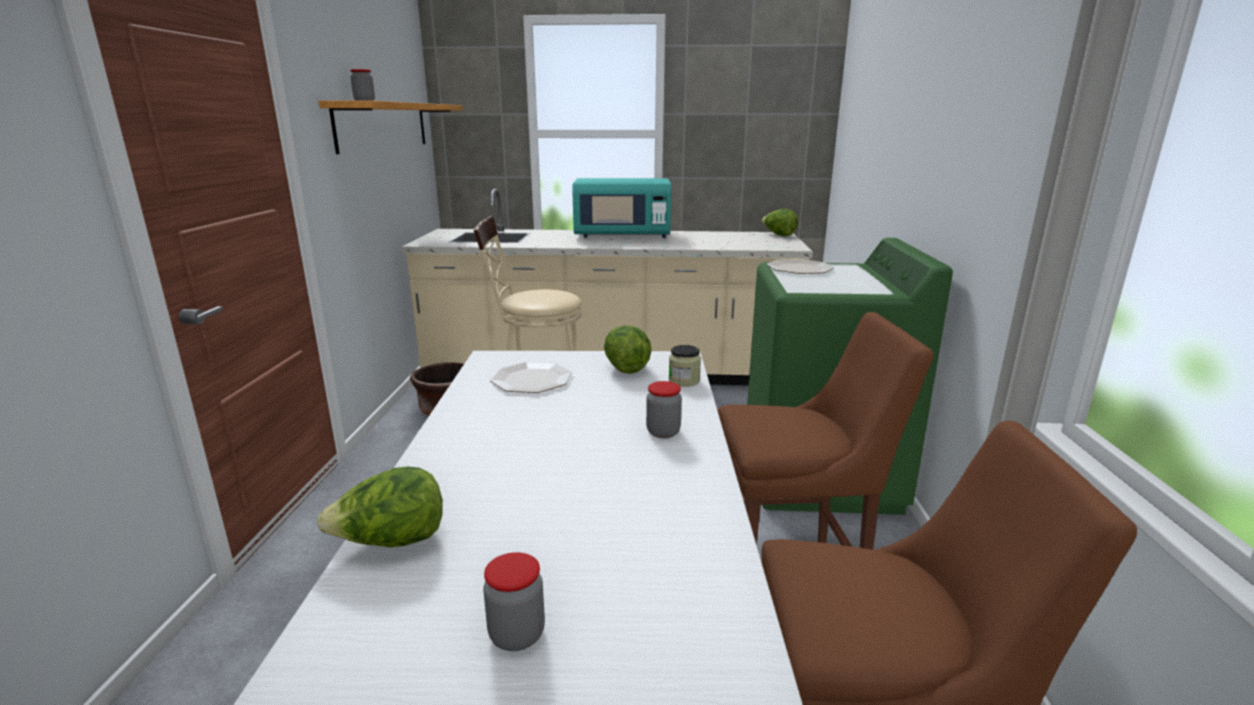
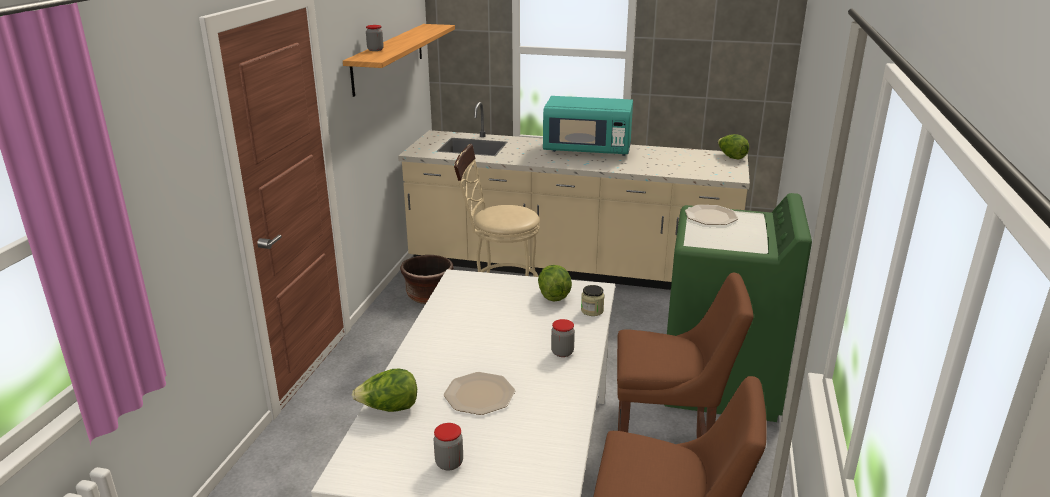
camera: 10 degrees right, 5 degrees up
(531, 379) = (484, 300): plate -> plate (479, 394)

